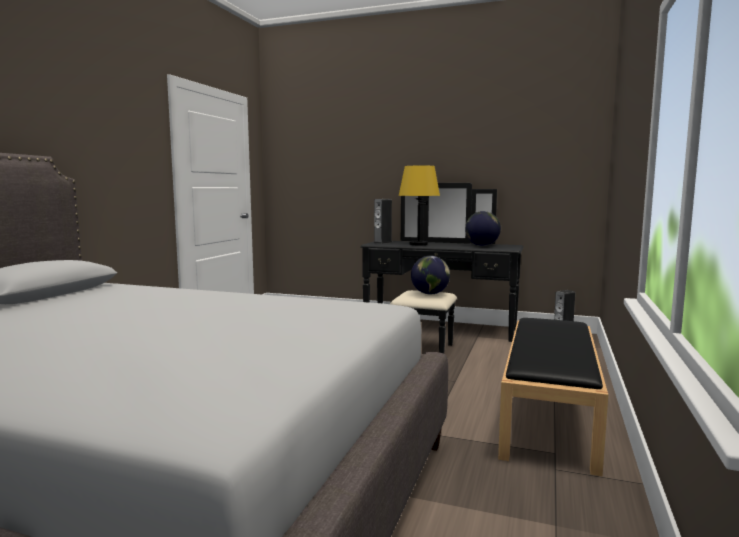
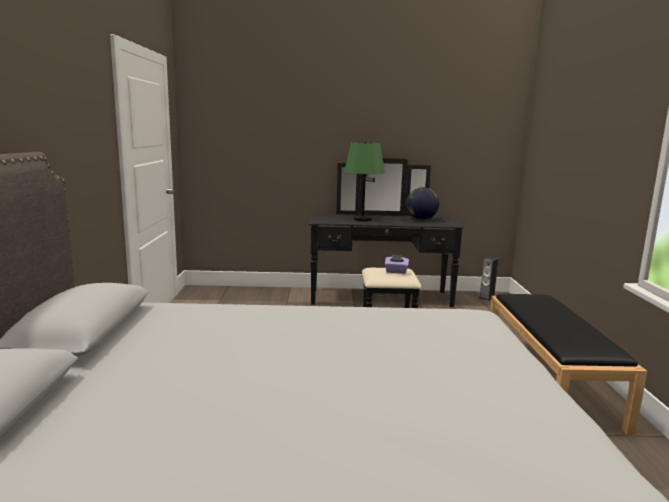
camera: 20 degrees left, 5 degrees up
(382, 242) = (325, 218): speaker -> none
(418, 244) = (362, 219): yellow table lamp -> green table lamp
(430, 294) = (396, 271): globe -> purple tissue box

